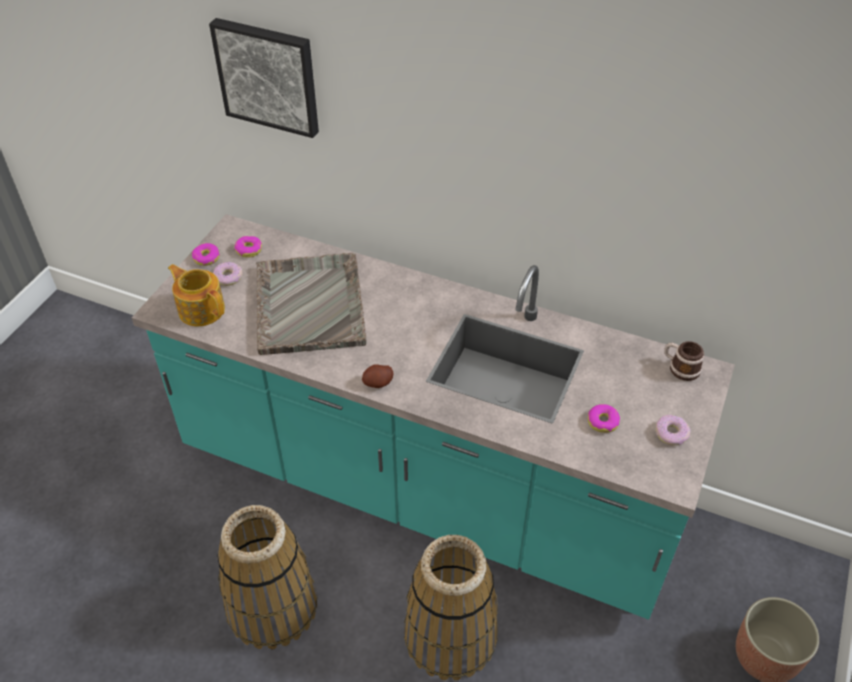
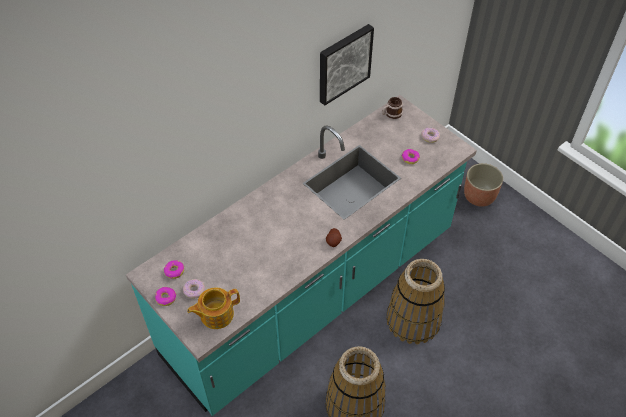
camera: 65 degrees left, 5 degrees up
(268, 76) = (143, 158): picture -> picture (343, 63)
(310, 304) = (248, 253): grey tray -> none

